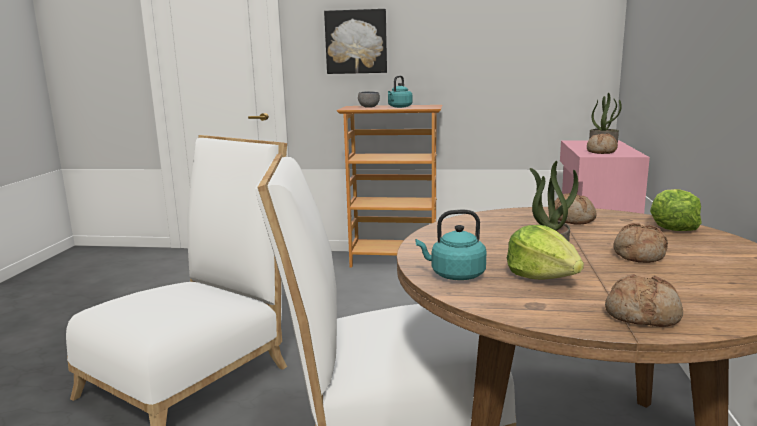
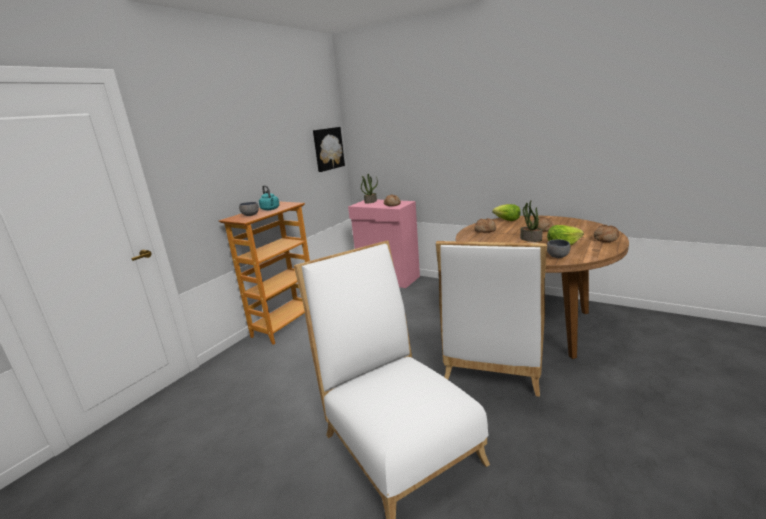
camera: 65 degrees left, 5 degrees up
(356, 42) = (212, 164): picture -> picture (327, 149)
(454, 275) = (558, 257): turquoise kettle -> grey bowl

